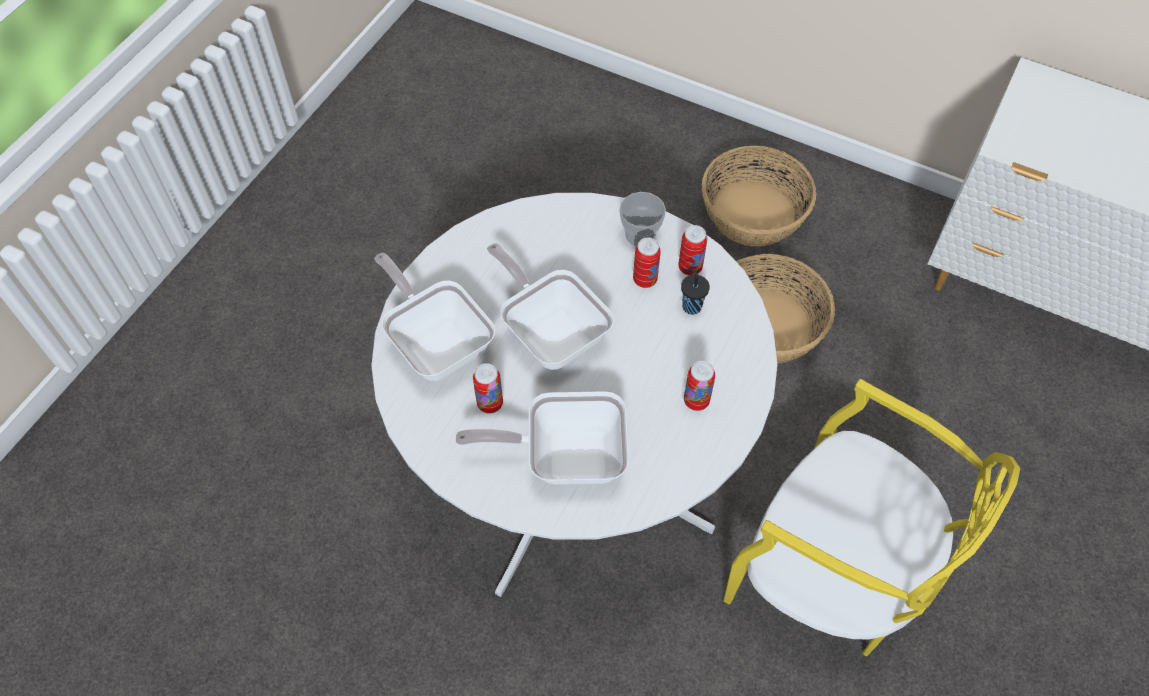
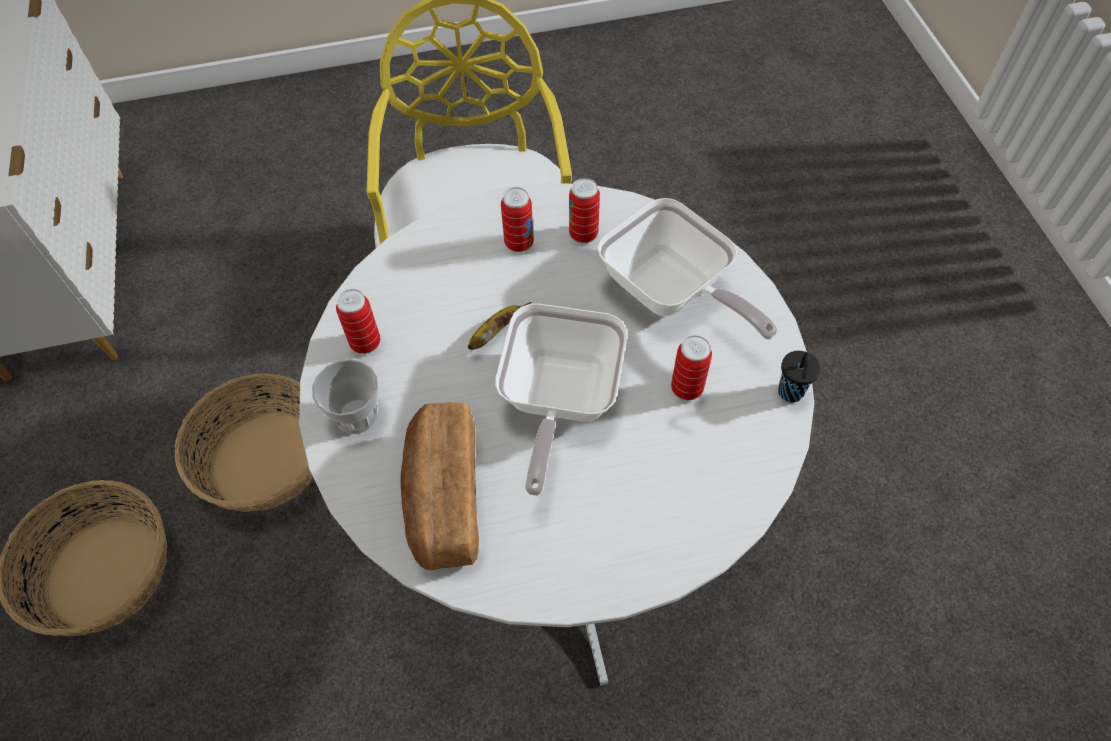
camera: 130 degrees left, 0 degrees up
(437, 343) = (675, 492): frying pan -> none
(547, 241) = (443, 497): none -> bread
(632, 336) = (496, 332): none -> banana
(645, 280) = (416, 369): can -> can (583, 234)
(691, 306) = (415, 312): black cup -> black cup (790, 393)

